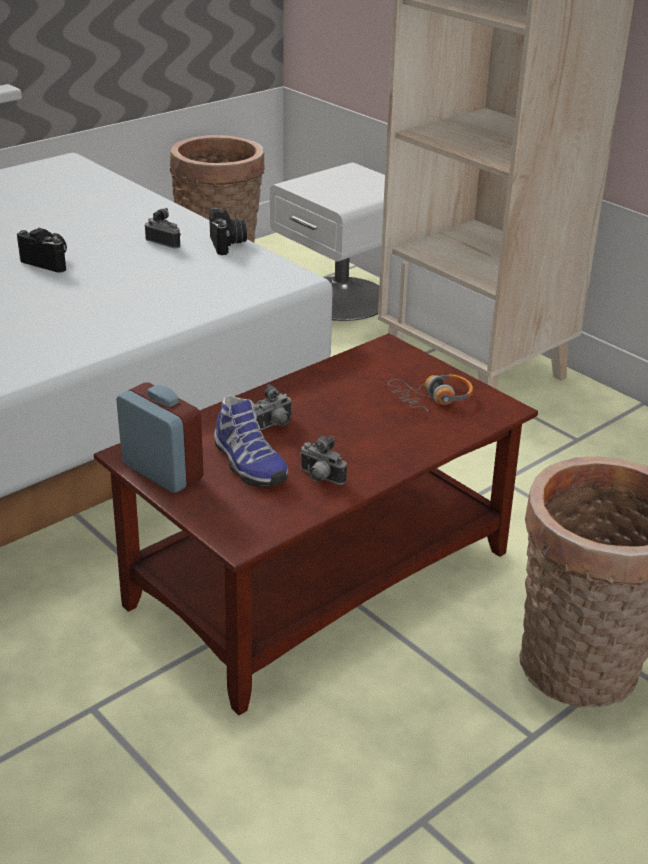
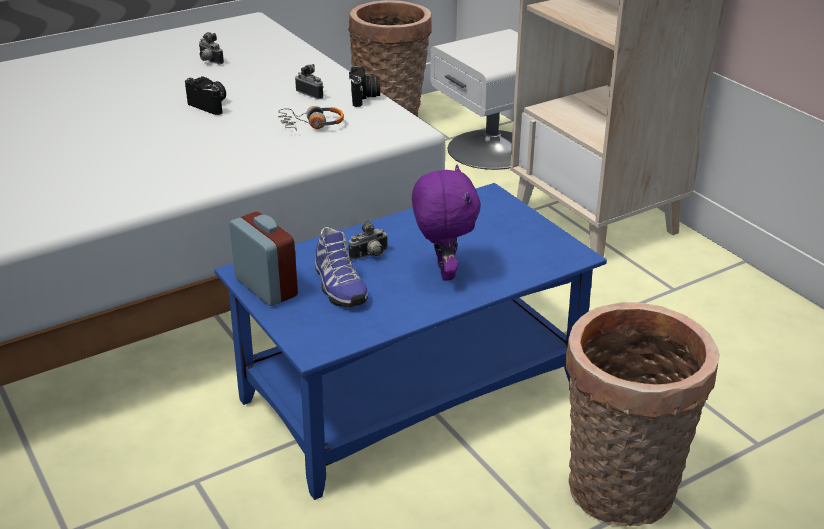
camera: 10 degrees right, 0 degrees up
(320, 478) = (396, 303): camera -> camera (209, 61)
(322, 577) = (413, 390): brown coffee table -> blue coffee table
(362, 438) = (443, 272): none -> purple plush toy
(432, 399) = (515, 243): headphones -> headphones (311, 125)

